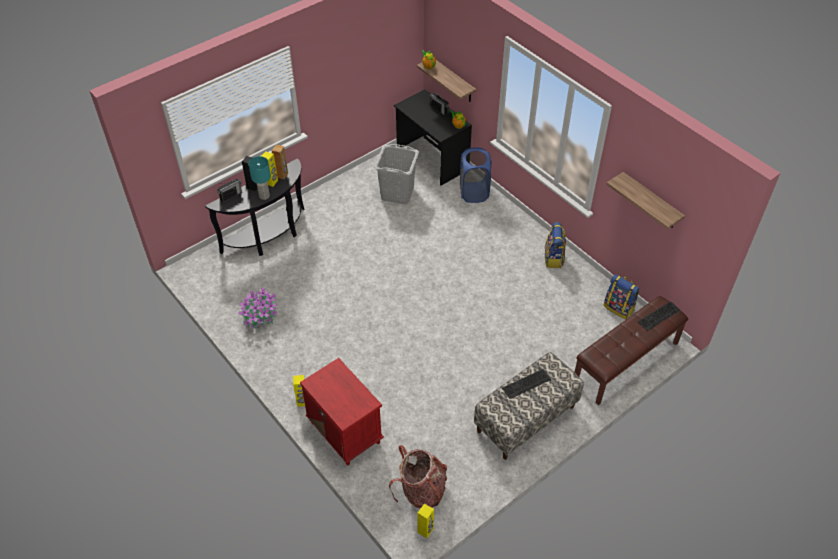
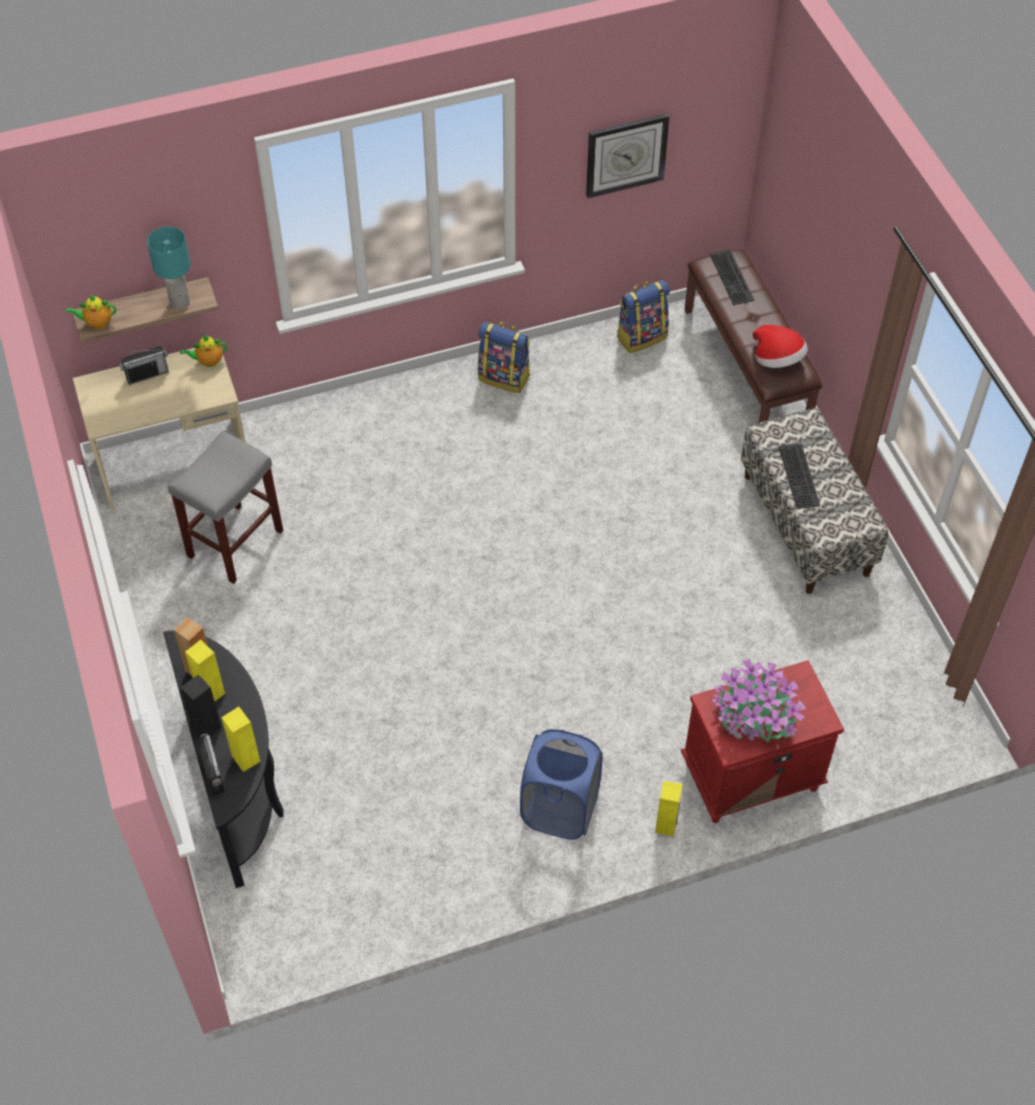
camera: 70 degrees left, 5 degrees up
(260, 317) = (443, 851): potted plant -> potted plant (754, 718)
(264, 196) = (245, 713): turquoise table lamp -> turquoise table lamp (180, 301)
(397, 193) = (235, 544): grey laundry basket -> grey stool
(421, 490) = (892, 700): backpack -> none
(425, 530) = (963, 715): yellow speaker -> yellow speaker (246, 758)
(432, 159) = (174, 464): black desk -> beige desk
(473, 192) = (296, 431): blue laundry basket -> blue laundry basket (559, 809)
(607, 353) = (777, 360): none -> hat
(651, 201) = (626, 154): shelf -> wall clock

